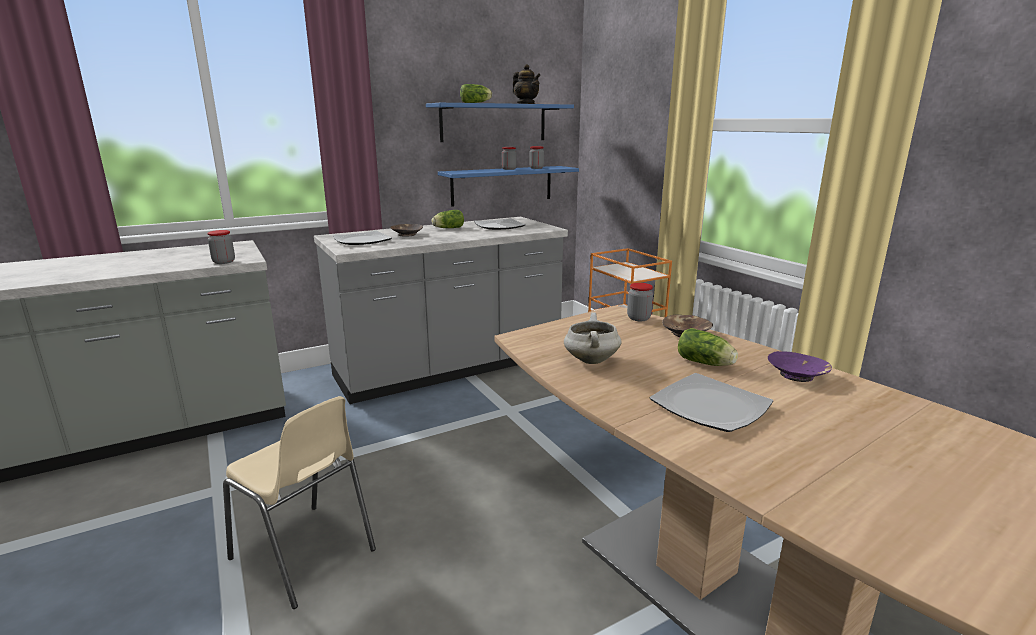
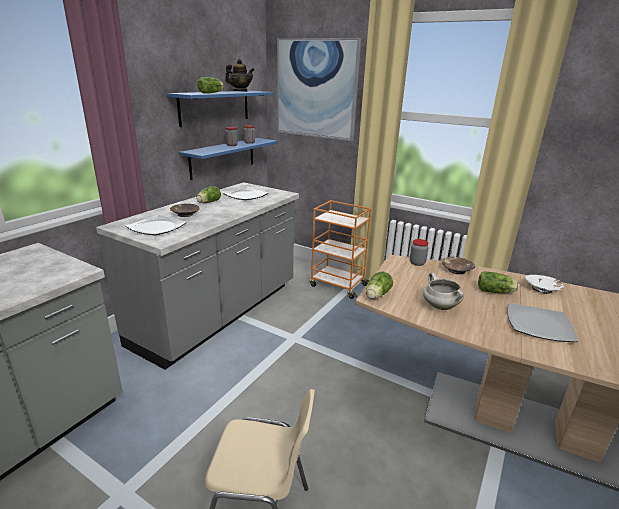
camera: 30 degrees left, 5 degrees up
(224, 262) = (58, 279): jar -> none
(526, 336) = (376, 295): none -> lettuce
(628, 98) = (316, 89): none -> picture
(796, 375) = (542, 289): purple bowl -> white bowl

